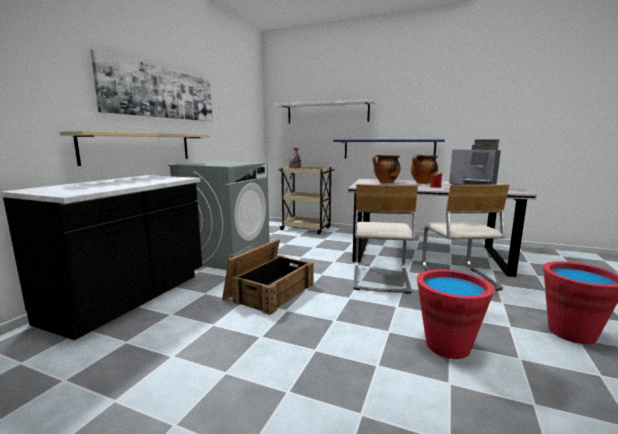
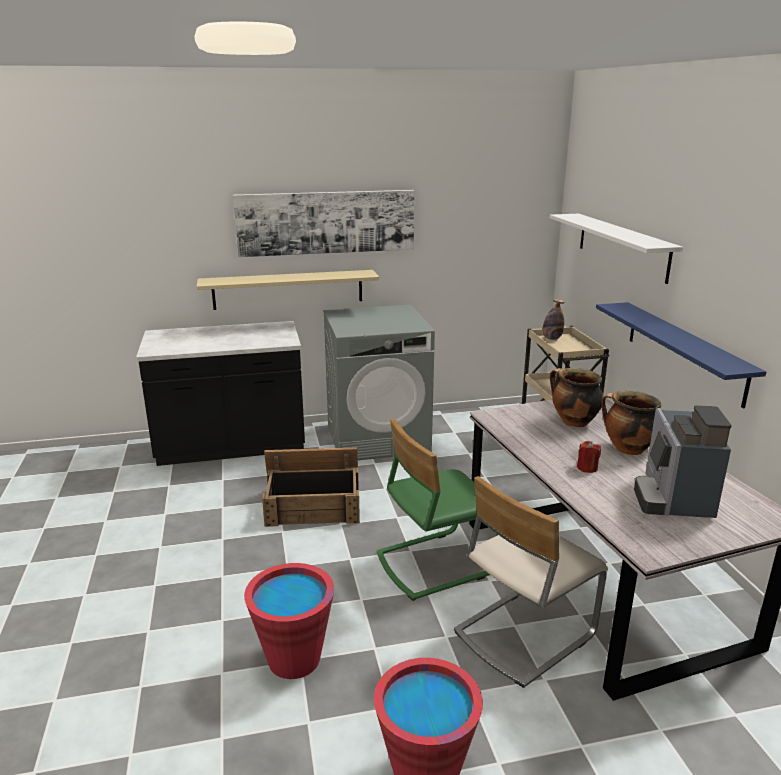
camera: 55 degrees right, 10 degrees up
(379, 278) = (434, 563): beige chair -> green chair

